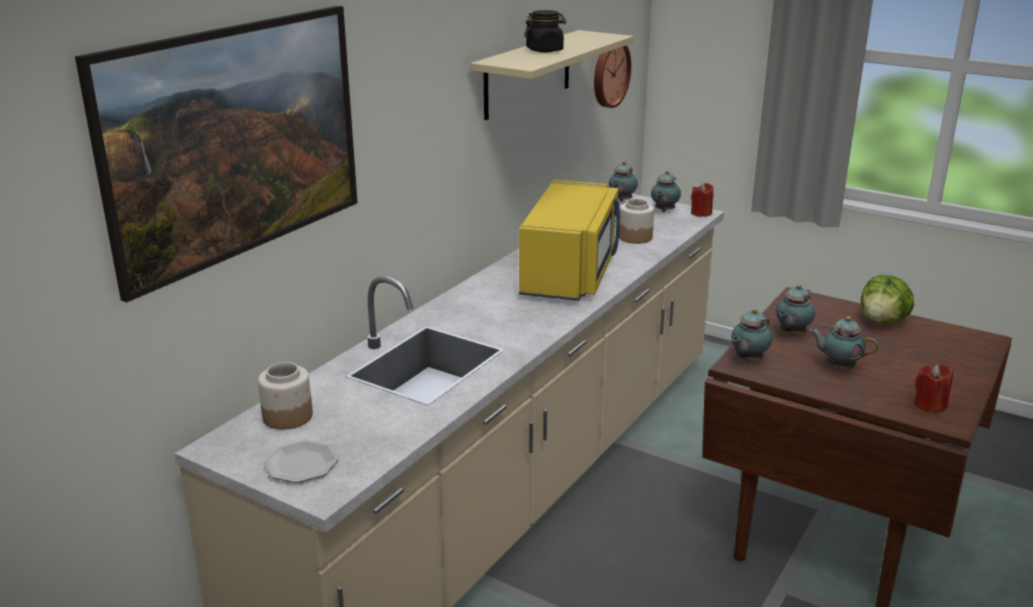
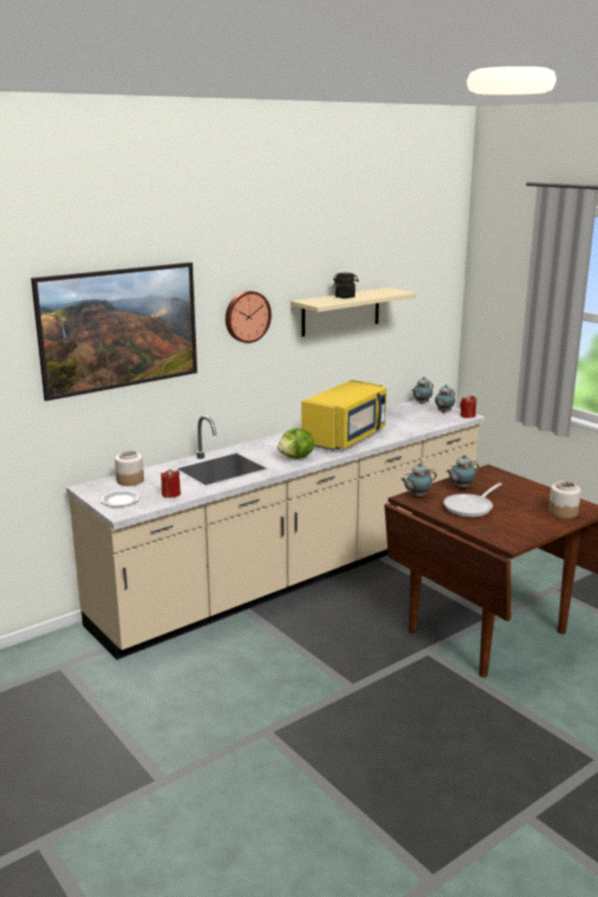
camera: 20 degrees right, 5 degrees down
(609, 74) = (419, 318): wall clock -> wall clock (246, 316)
(635, 237) = (407, 424): jar -> jar (563, 512)
(838, 367) = (471, 507): teapot -> frying pan
(883, 321) = (531, 489): lettuce -> lettuce (296, 458)
(929, 405) = (507, 533): red candle -> red candle (171, 494)

